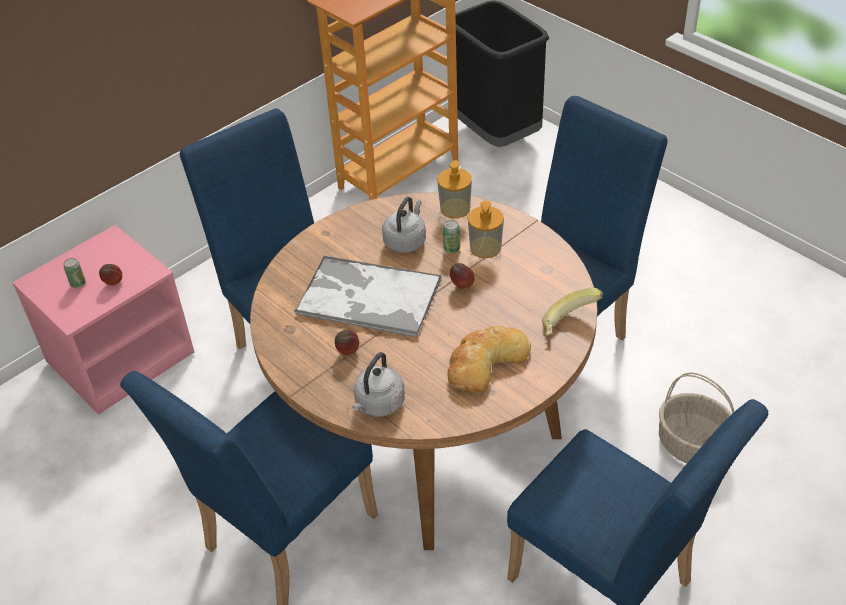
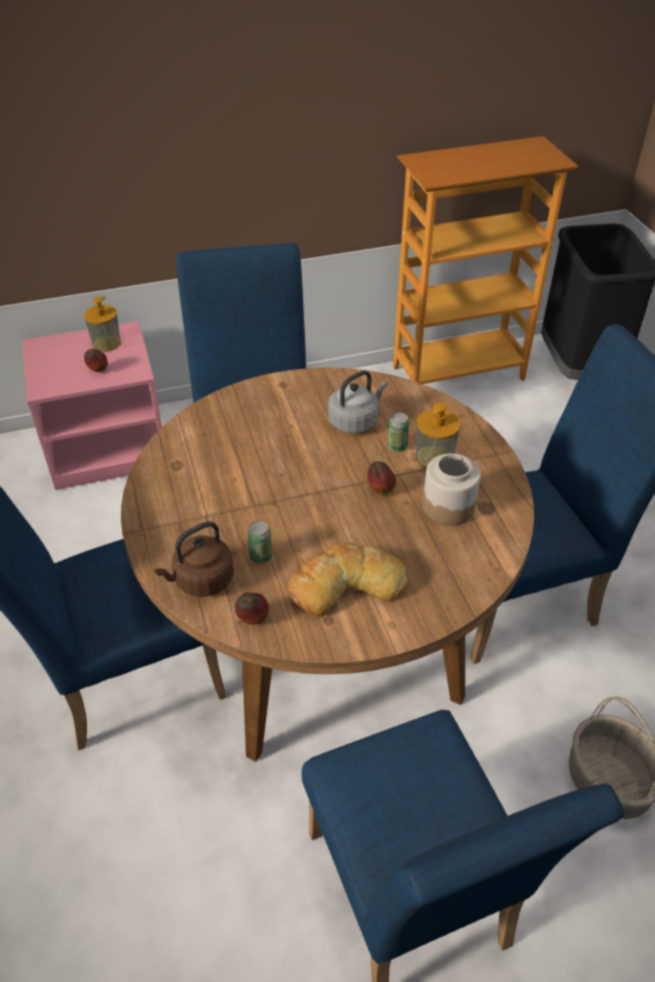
camera: 25 degrees right, 0 degrees up
(78, 283) = (70, 360): can -> can (261, 556)
(348, 352) = (213, 512): apple -> apple (253, 619)
(367, 297) = (275, 463): tray -> none
(378, 404) = (201, 581): grey kettle -> brown kettle
(455, 208) = (430, 407): soap dispenser -> soap dispenser (106, 343)
(519, 279) = (448, 506): none -> jar
(569, 325) = (470, 581): banana -> none

